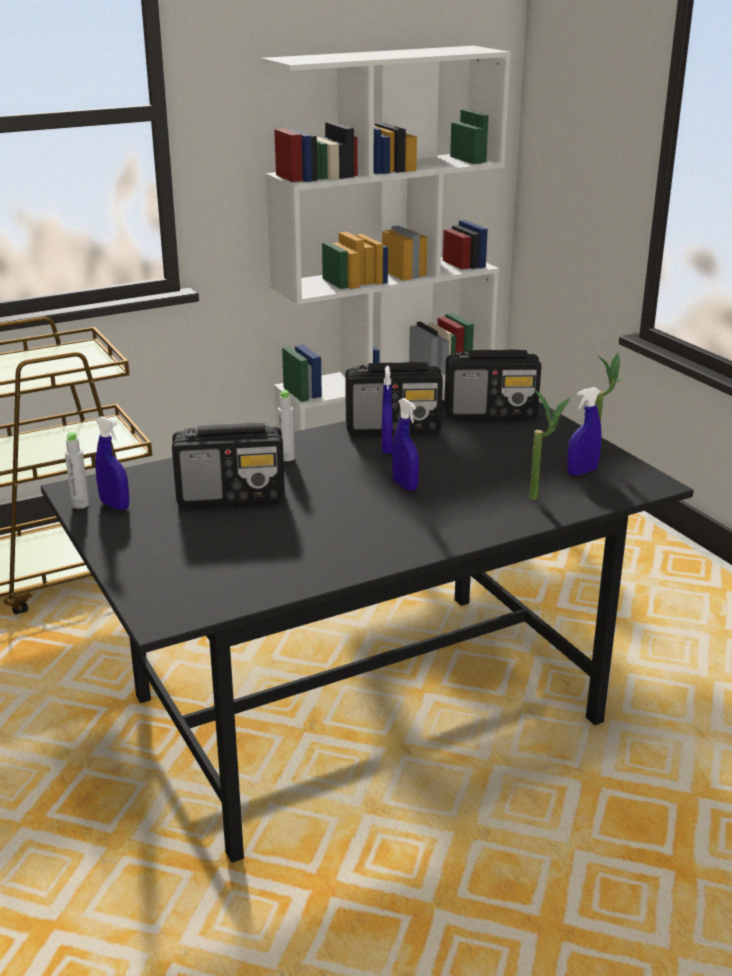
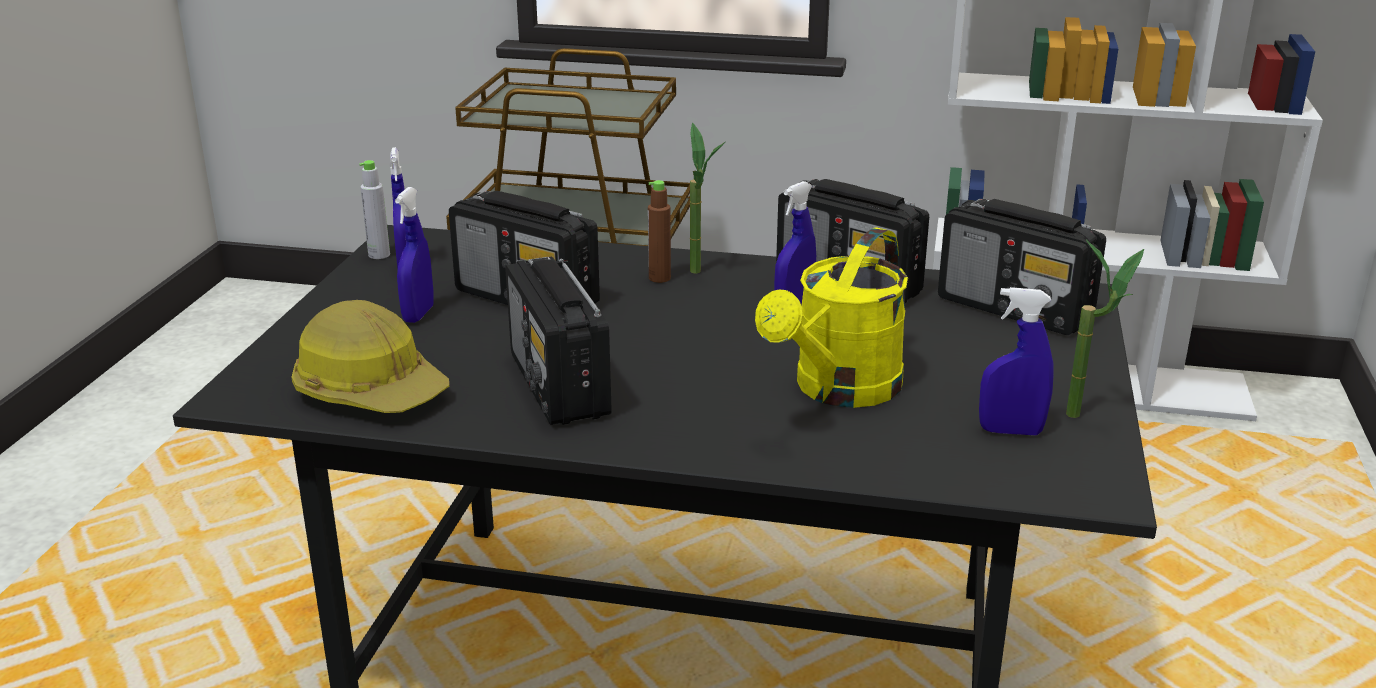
camera: 40 degrees right, 0 degrees up
(239, 580) = (370, 390): none -> hard hat
(287, 458) = (659, 278): grey bottle -> brown bottle
(342, 535) = (559, 386): none -> radio
(405, 485) = (736, 358): blue spray bottle -> blue spray bottle (418, 314)
(481, 482) = (838, 391): none -> yellow watering can
(542, 498) = (886, 443): potted plant -> potted plant (702, 275)

